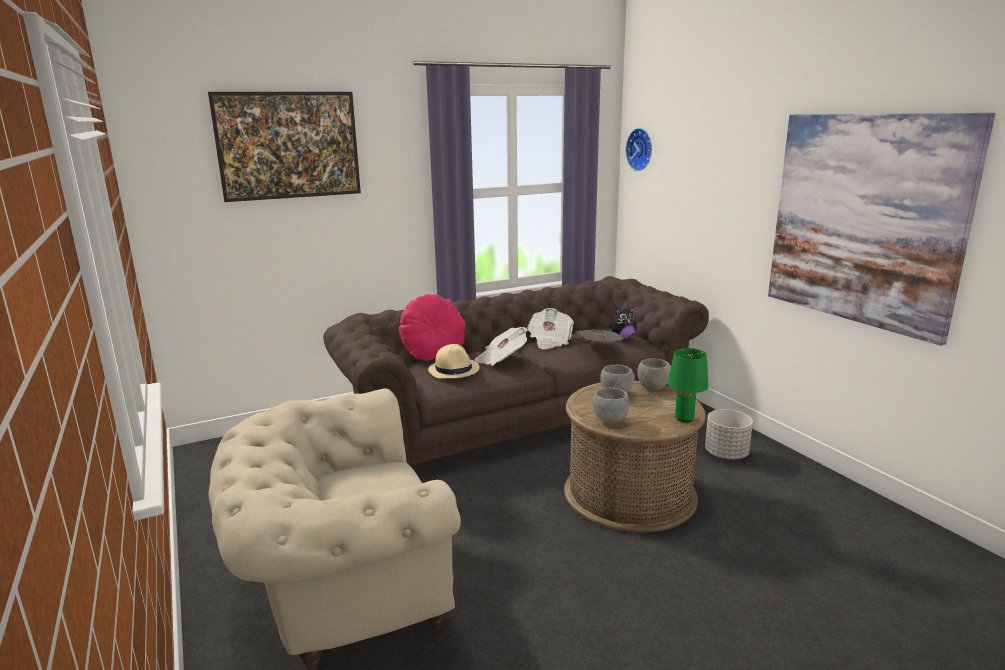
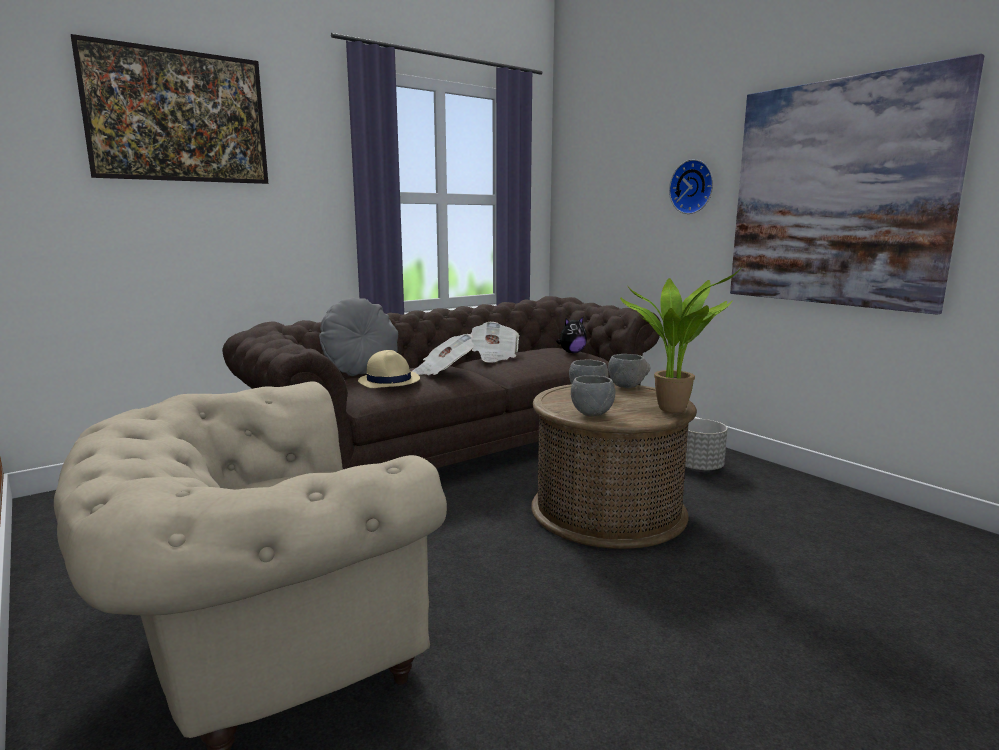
camera: 10 degrees left, 5 degrees down
(434, 356) = (361, 372): pink pillow -> grey pillow
(599, 348) = (551, 360): newspaper -> none
(641, 149) = (575, 161): wall clock -> wall clock (693, 187)
(684, 418) = (674, 409): green table lamp -> potted plant

